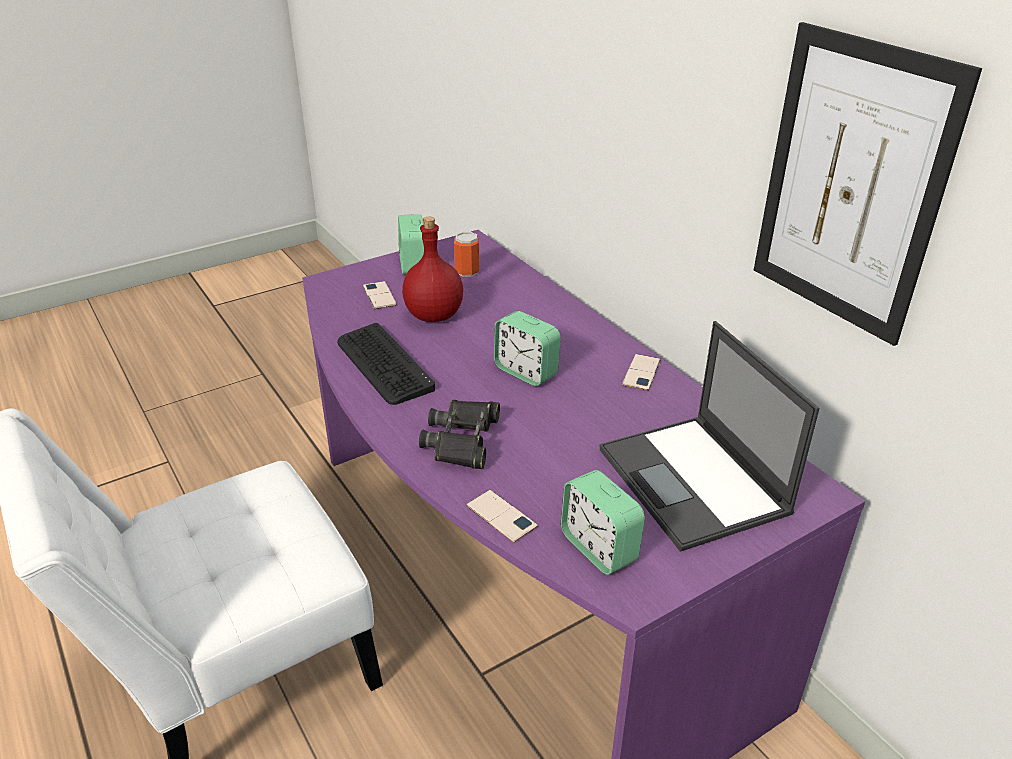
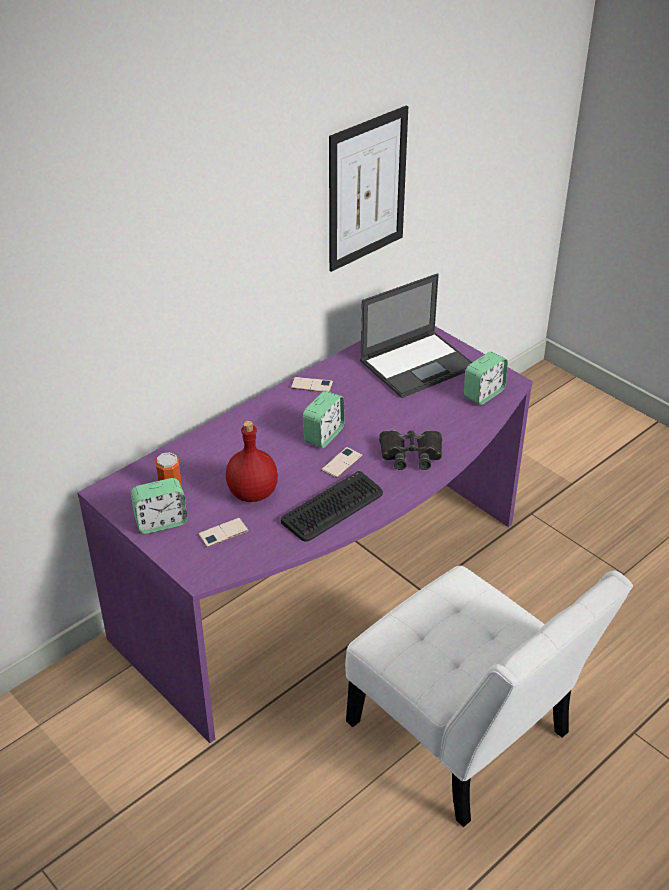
camera: 100 degrees left, 5 degrees up
(501, 516) = (474, 429): phone -> phone (341, 463)

